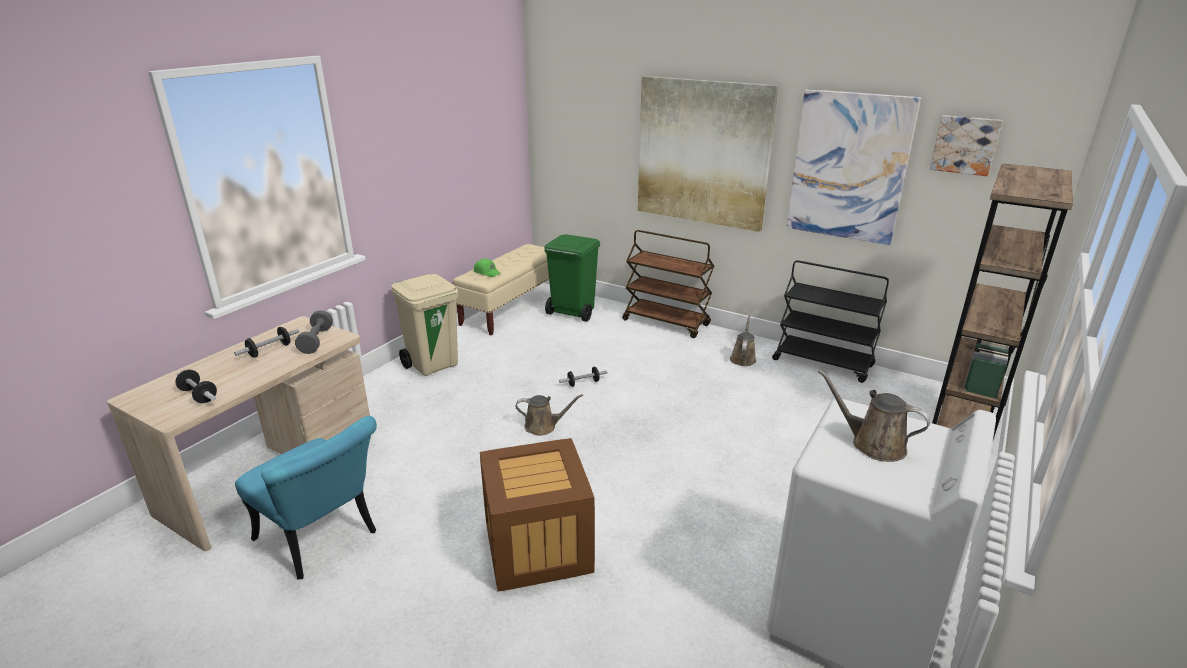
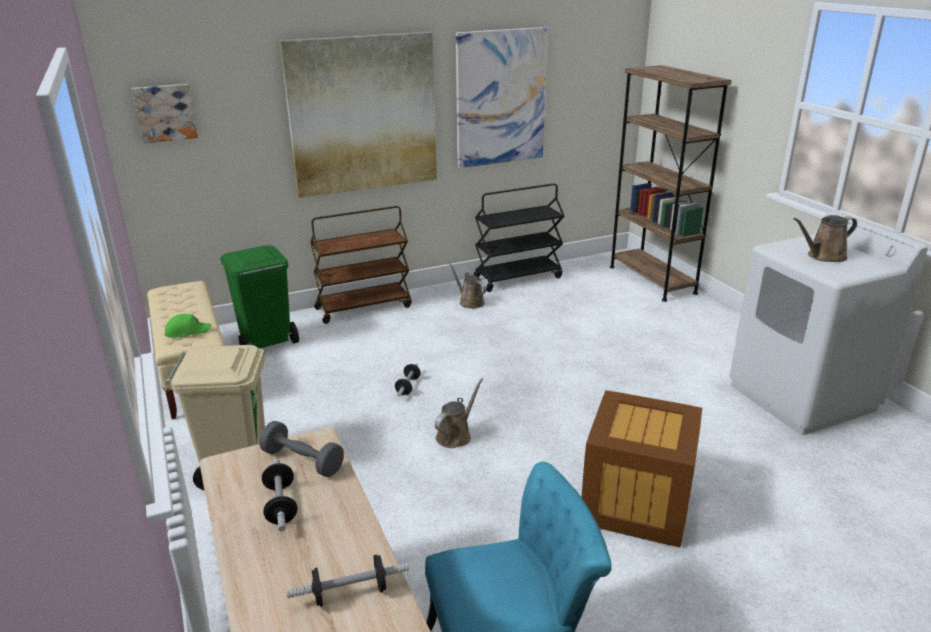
camera: 55 degrees left, 0 degrees up
(965, 145) = (579, 61): picture -> picture (165, 112)

